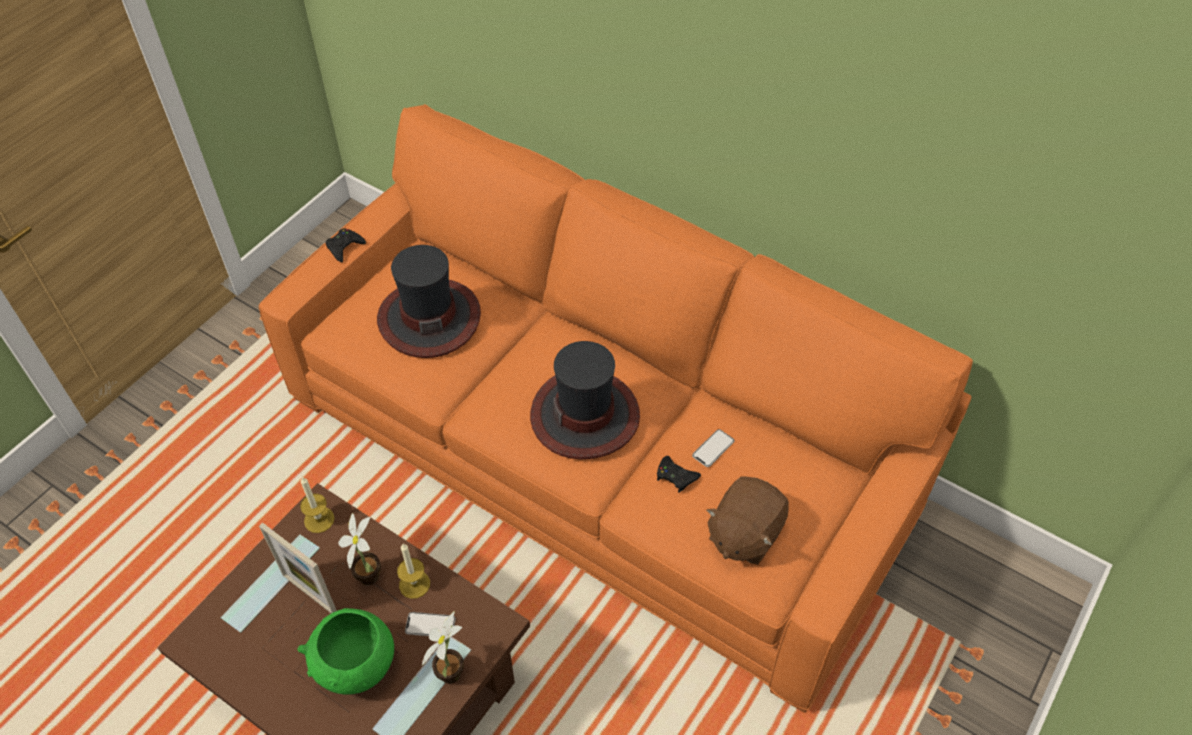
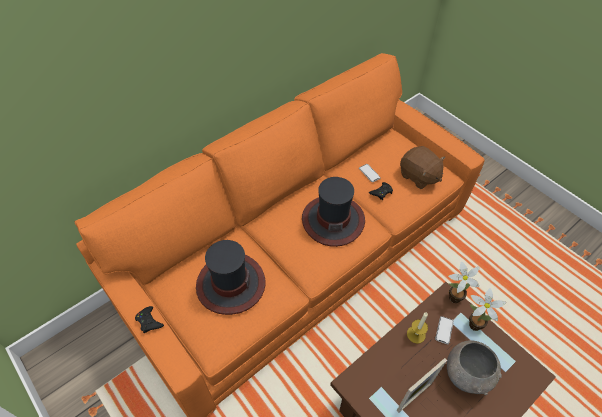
camera: 75 degrees left, 0 degrees up
(319, 519) = (360, 384): candle -> none
(357, 667) = (466, 375): green bowl -> grey bowl
(369, 573) = (404, 359): potted plant -> potted plant (452, 297)

